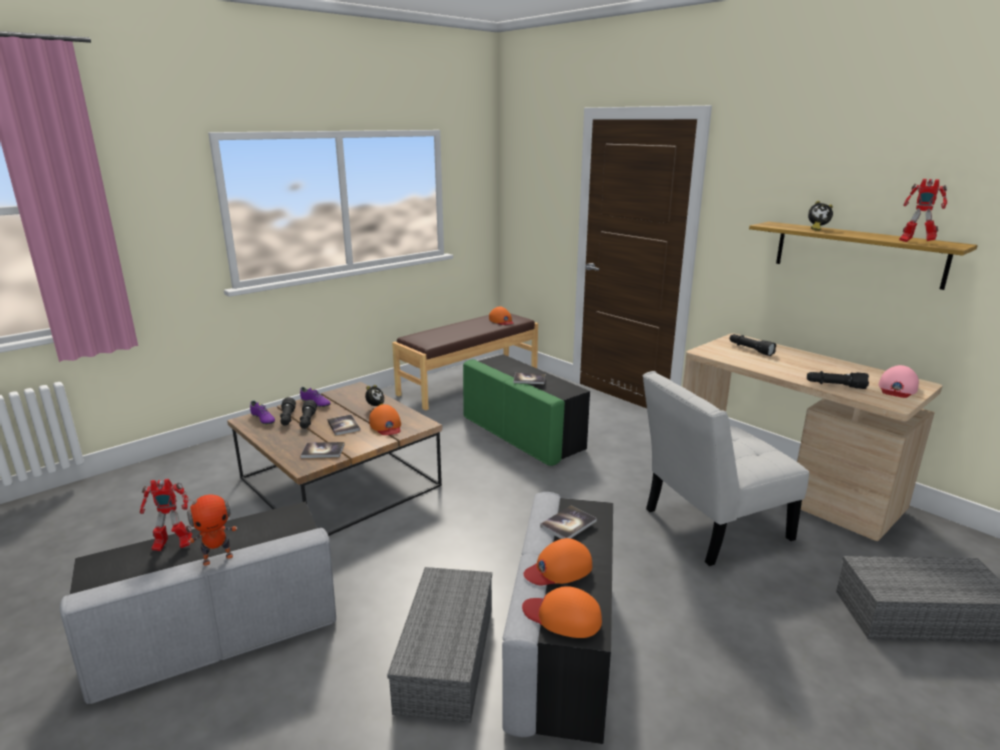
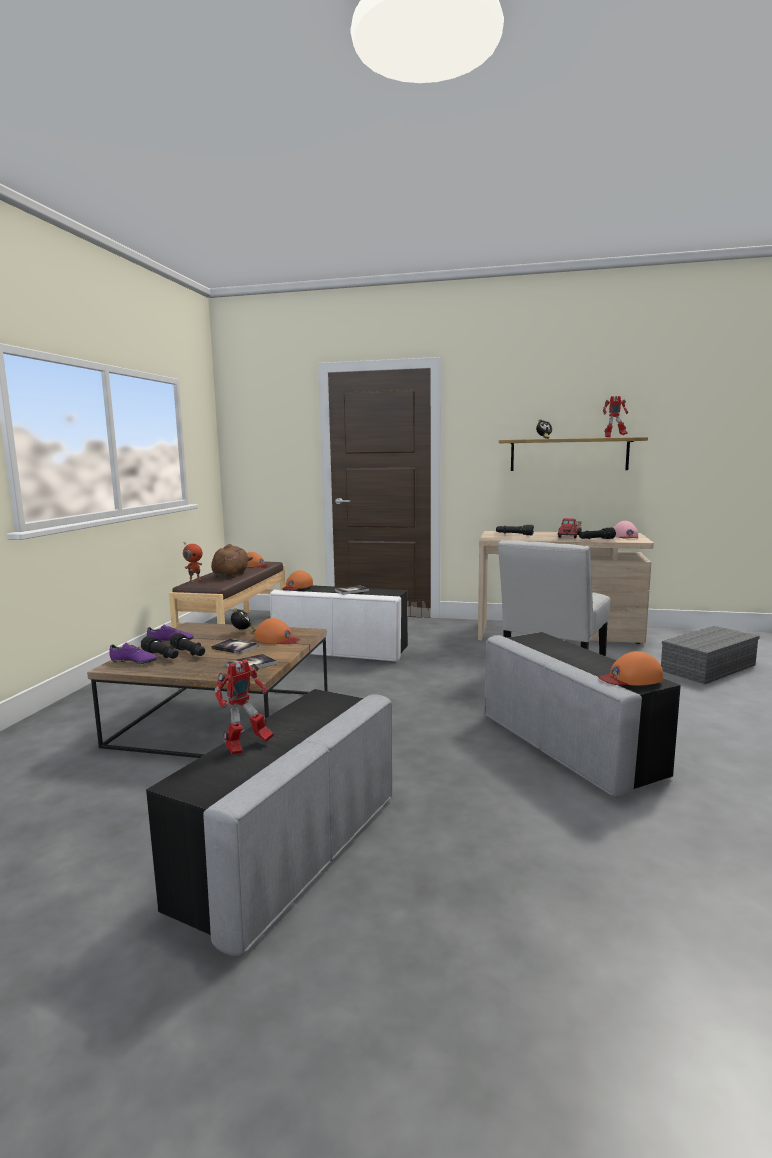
camera: 35 degrees left, 10 degrees down
(218, 558) = (321, 734): toy robot -> toy robot (194, 580)
(447, 658) = (511, 782): grey storage box -> none
(461, 331) = (231, 575): none -> brown plush toy
(522, 434) = (341, 650): green ottoman -> white ottoman
(559, 569) = (583, 662): orange cap -> orange cap (297, 586)
(568, 524) = (542, 644): book -> none
(817, 368) = (569, 536): none -> toy truck

